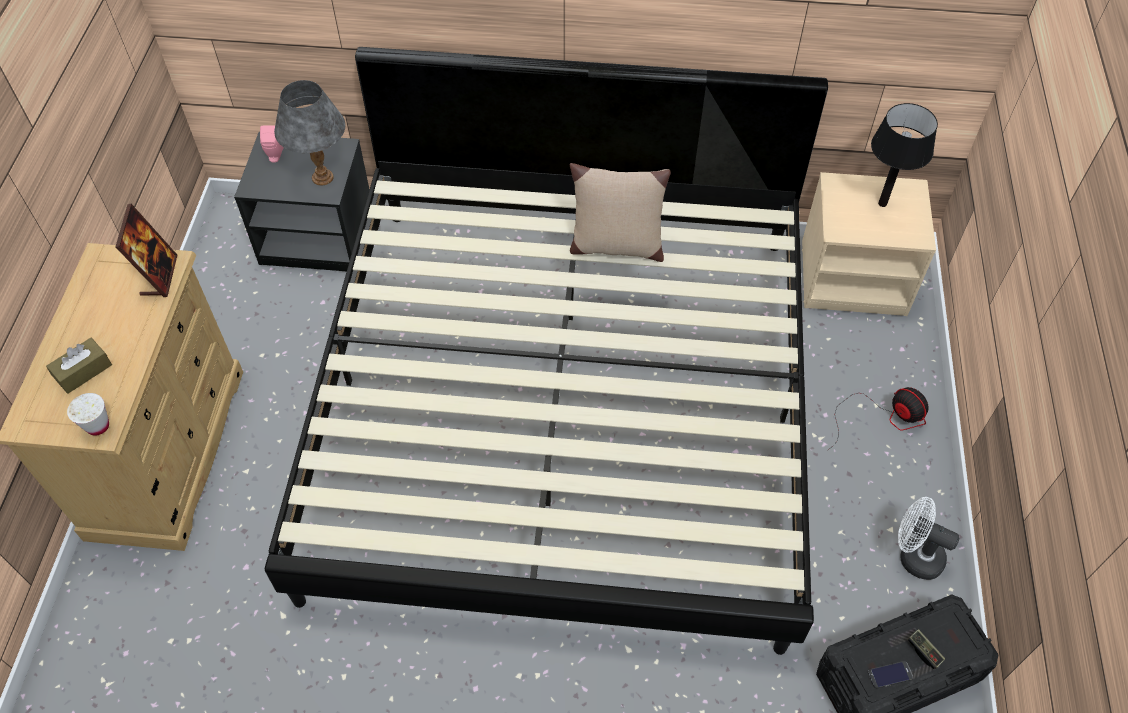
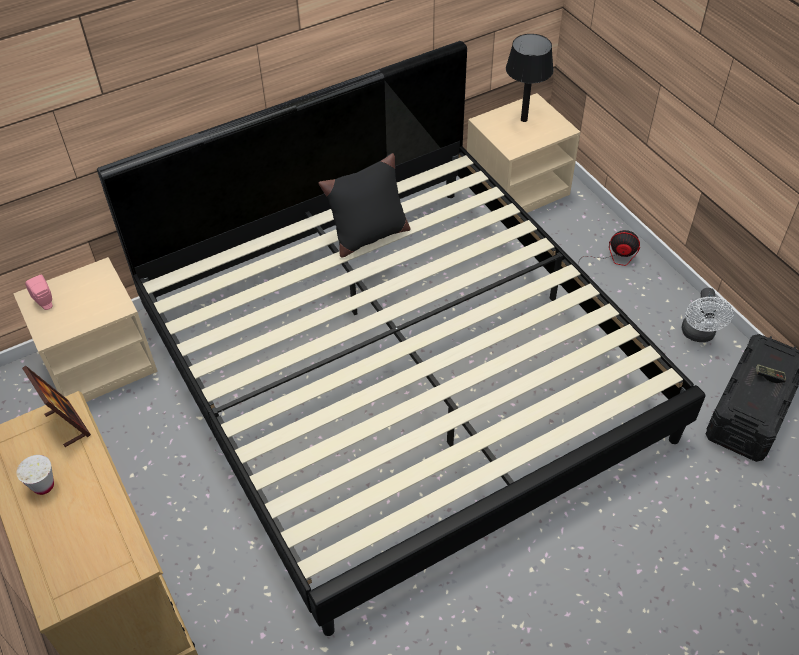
camera: 35 degrees left, 5 degrees down
(83, 371) = (70, 531): brown tissue box -> none
(98, 426) = (126, 562): white cup -> white cup (43, 485)
(319, 236) = (100, 362): black nightstand -> beige nightstand
(322, 177) = (103, 299): grey table lamp -> none
(615, 246) = (368, 236): beige pillow -> black pillow
(890, 675) = (764, 402): phone -> none
(914, 556) = (698, 335): white fan -> white fan turned 75 degrees counterclockwise

